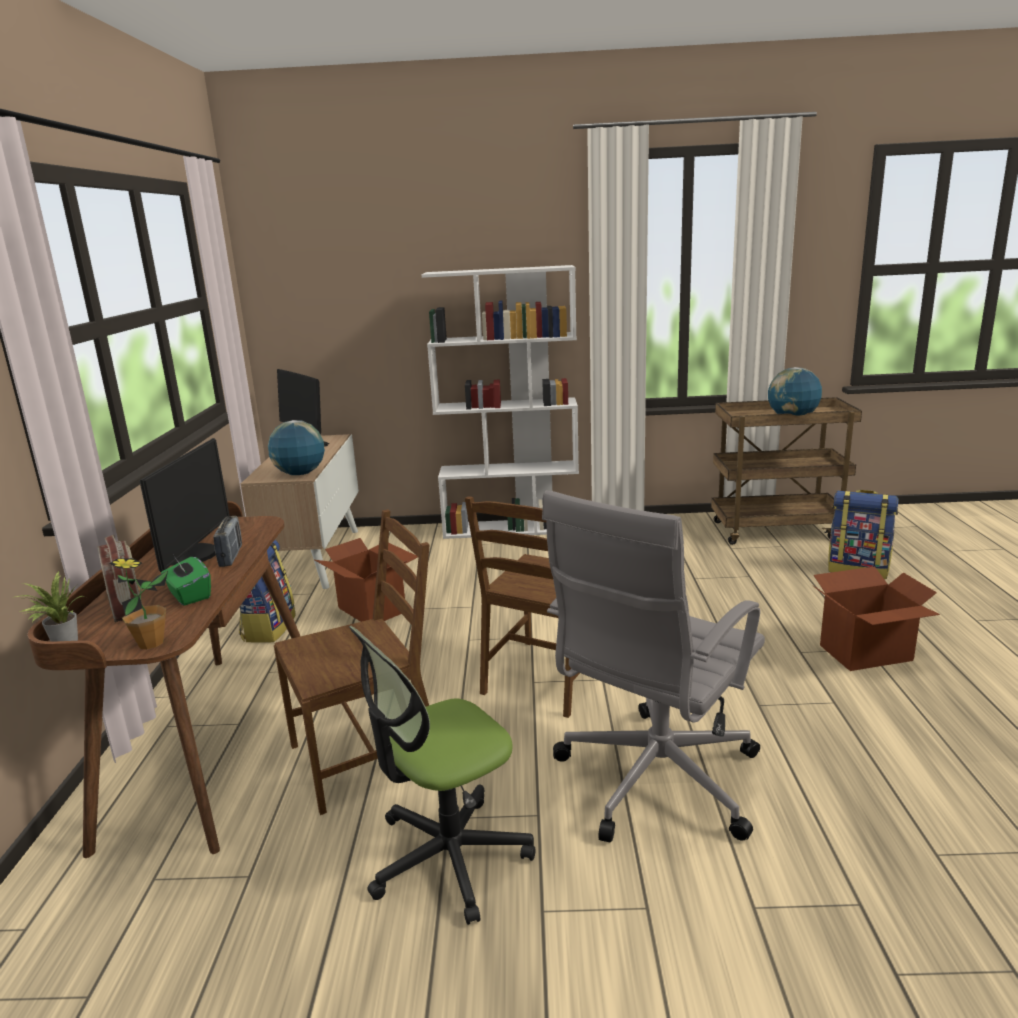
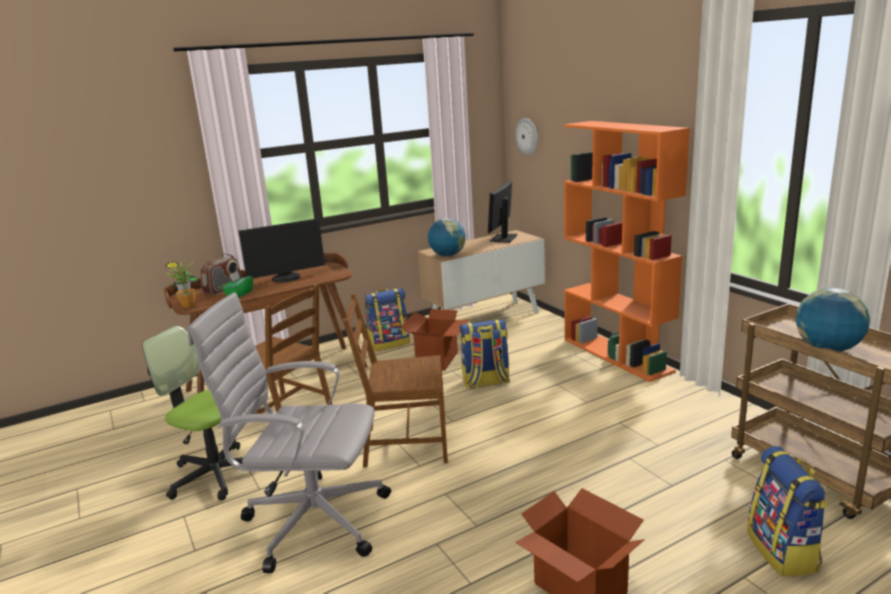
camera: 60 degrees right, 0 degrees up
(231, 556) = (289, 284): radio -> none
(297, 306) = (527, 136): none -> wall clock
(471, 598) = (485, 382): none -> backpack
(512, 528) = (617, 355): white bookcase -> orange bookcase

